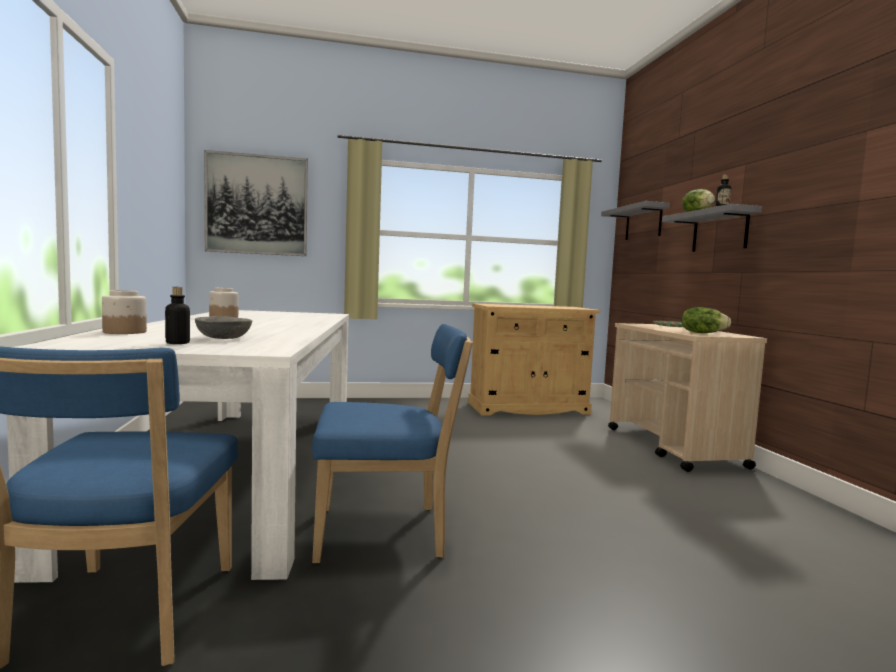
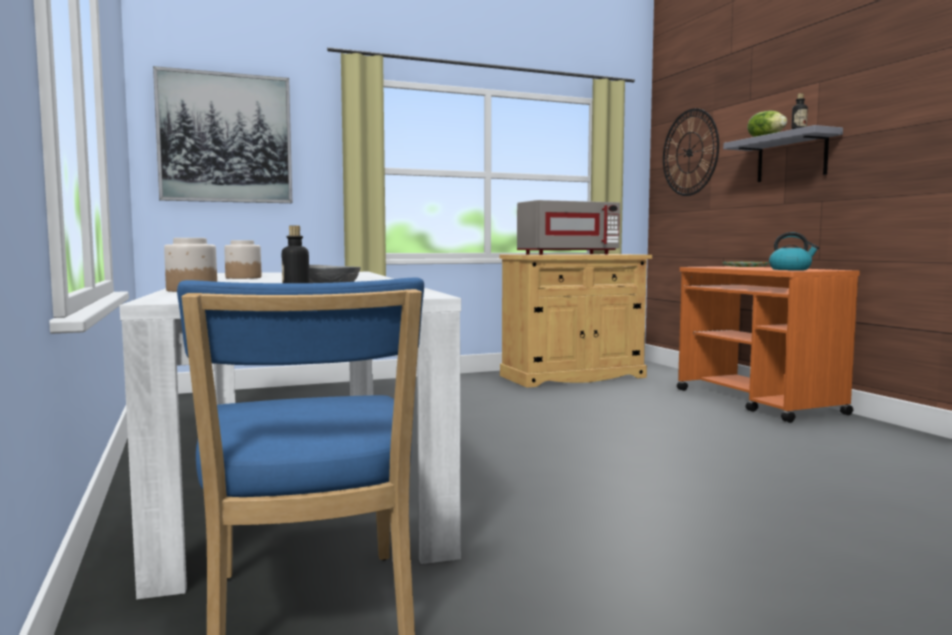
camera: 10 degrees left, 0 degrees up
(387, 533) = (528, 506): blue chair -> none
(527, 306) = (567, 254): none -> grey microwave
(643, 223) = (689, 152): grey shelf -> wall clock
(674, 447) = (758, 402): beige cart -> orange cart
(702, 333) = (791, 269): lettuce -> kettle

